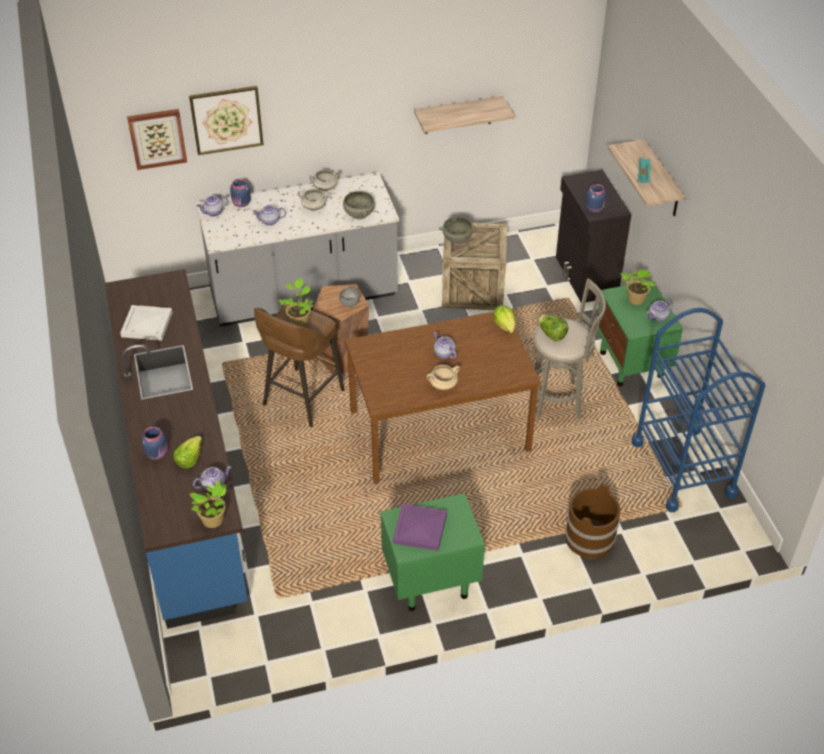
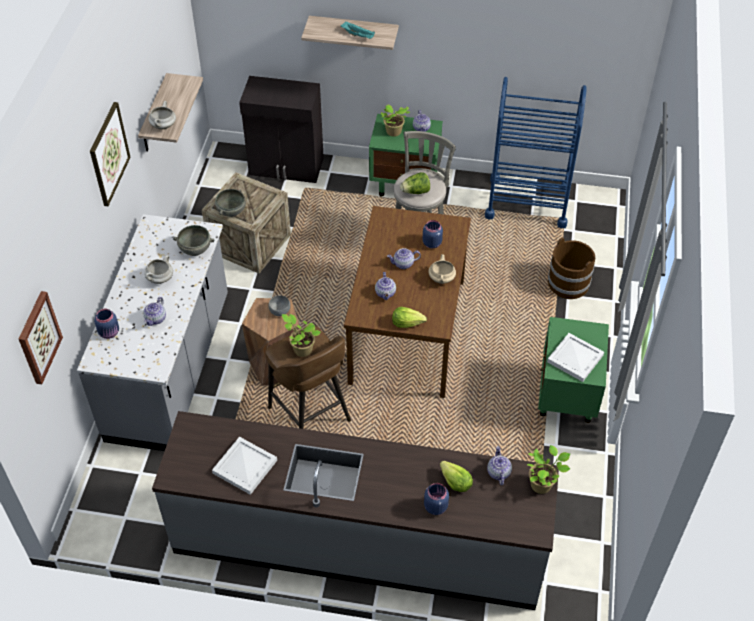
camera: 65 degrees left, 5 degrees up
(184, 477) = (358, 543): blue counter -> grey counter
(213, 212) = (107, 360): teapot -> teapot (385, 293)
(226, 119) = (65, 267): picture -> picture (108, 154)
(324, 188) = (136, 261): white cooking pot -> white cooking pot (163, 126)
(420, 529) = (576, 358): purple tray -> white tray
(505, 325) = (393, 213): lettuce -> lettuce (407, 323)
(595, 208) = (296, 100): blue jar -> blue jar (432, 243)

